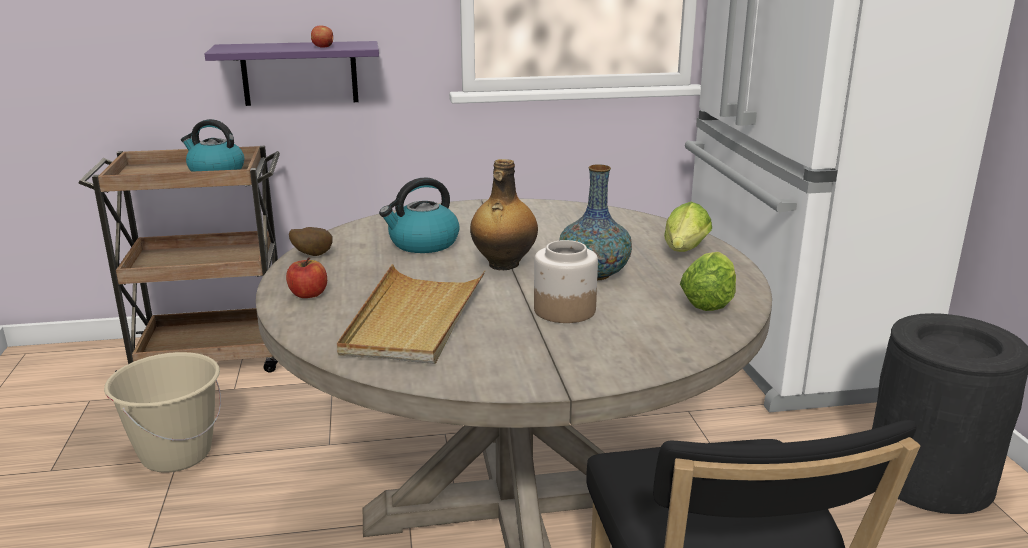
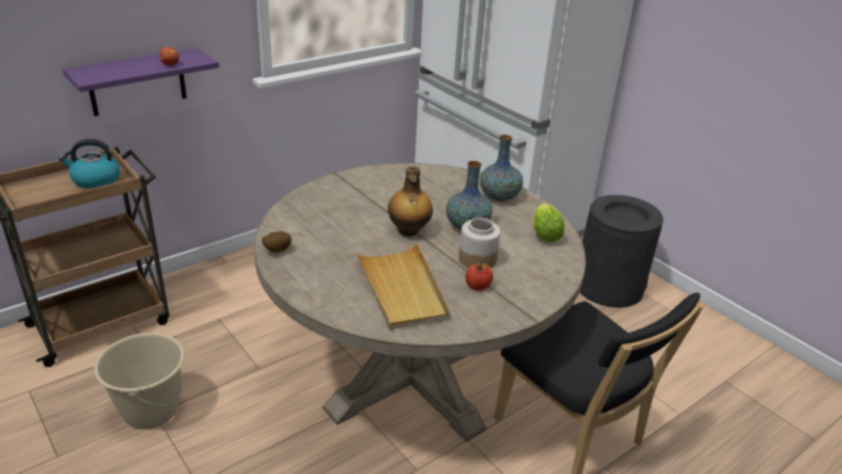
camera: 30 degrees left, 10 degrees up
(308, 294) = (314, 286): apple -> apple (478, 286)
(423, 244) = (340, 223): kettle -> none
(684, 252) = (499, 197): lettuce -> vase

